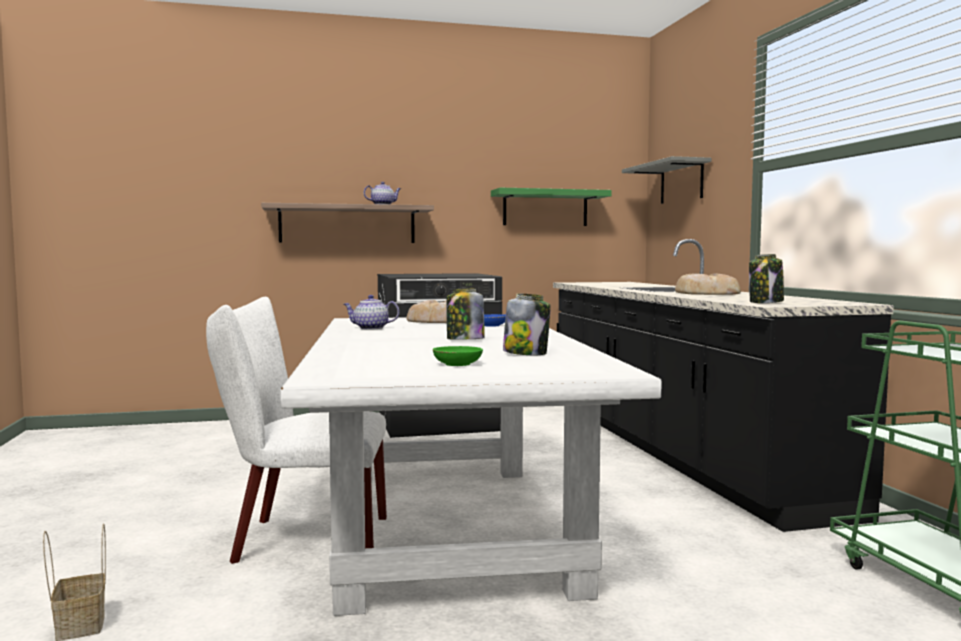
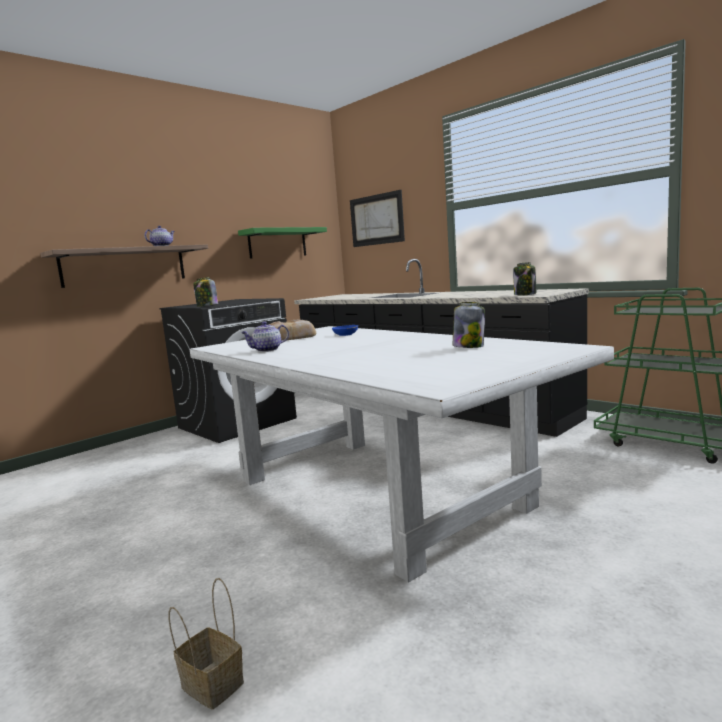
camera: 30 degrees left, 5 degrees up
(302, 540) = (285, 538): white chair -> none
(457, 364) = (466, 360): green bowl -> none
(464, 340) = (382, 346): jar -> jar (207, 306)
(681, 182) = (376, 219): grey shelf -> picture
(705, 293) = (449, 294): bread -> none

